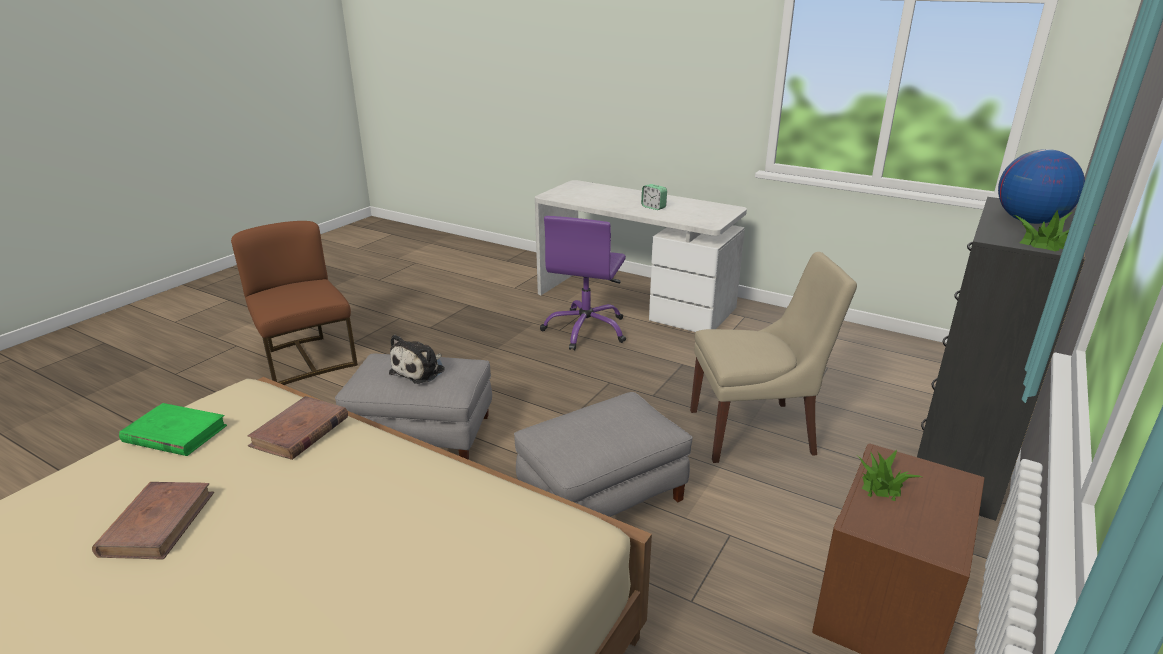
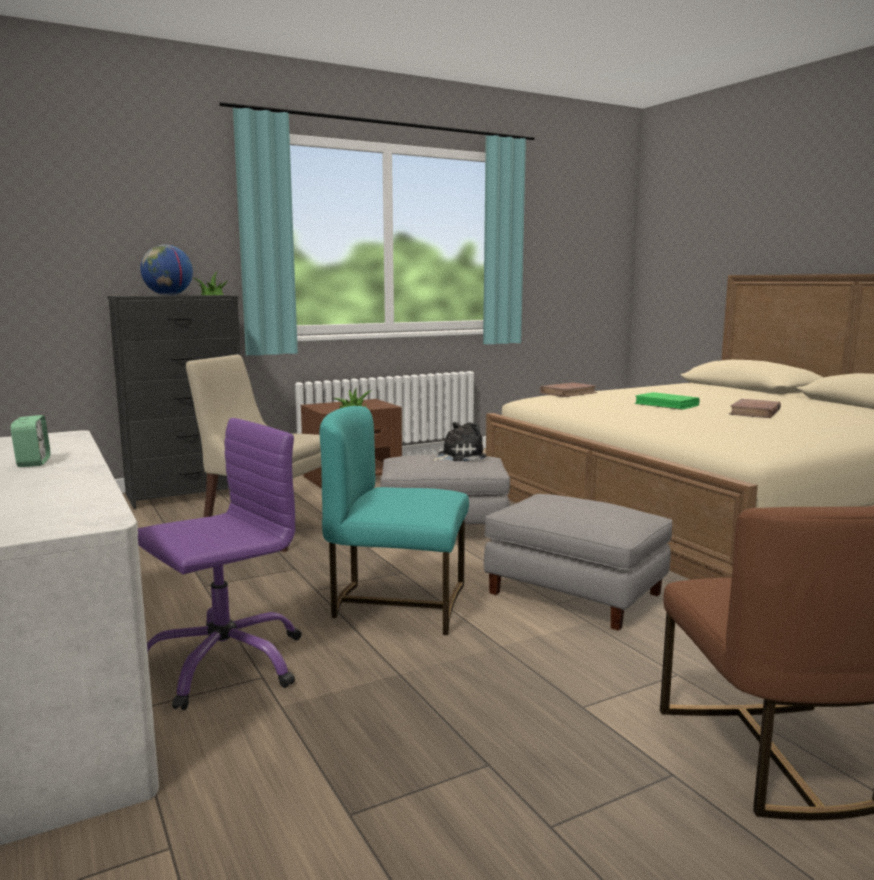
camera: 150 degrees left, 15 degrees down
(175, 434) = (784, 431): green book -> green book (666, 404)
(300, 432) = (682, 423): brown book -> brown book (568, 393)
(420, 370) = (572, 503): plush toy -> plush toy (458, 456)
(542, 387) = (398, 604): none -> turquoise chair

